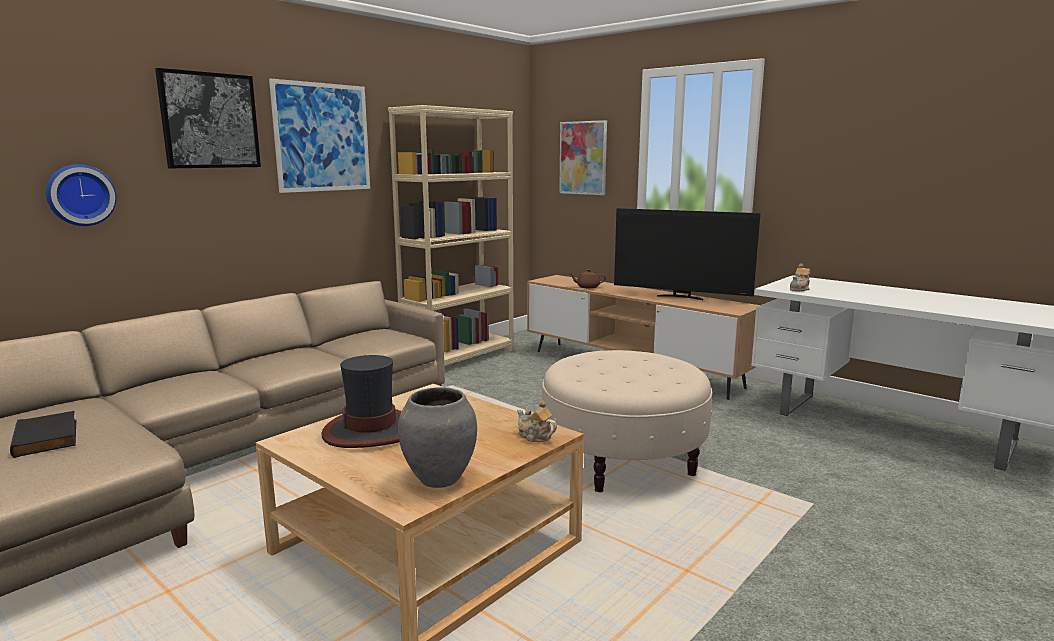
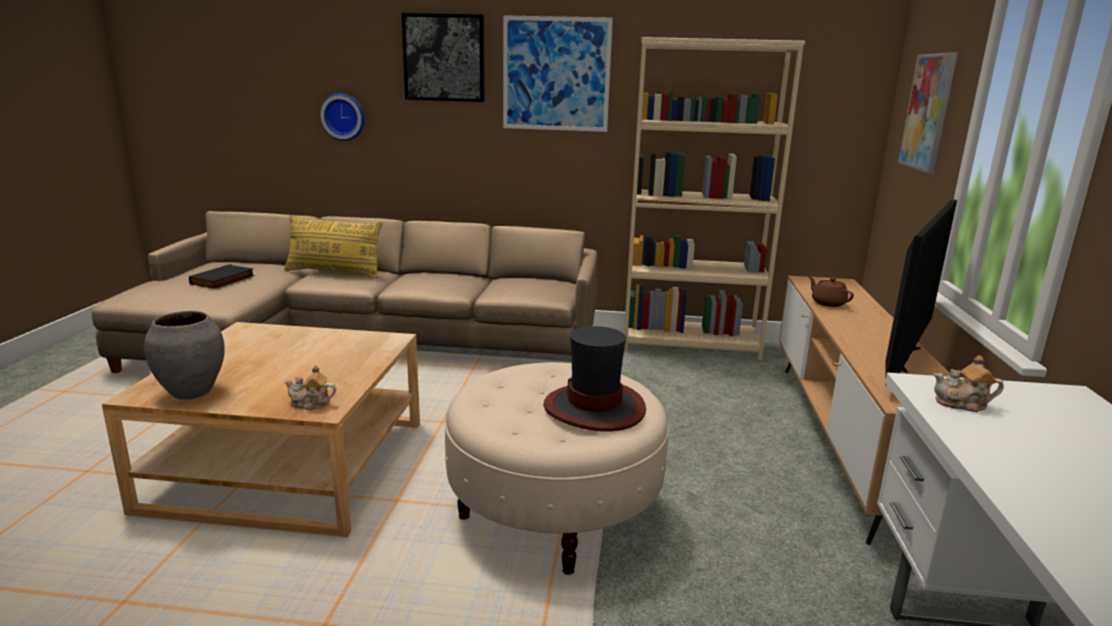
camera: 55 degrees right, 5 degrees up
(159, 387) = (334, 272): none -> yellow pillow
(371, 430) = (281, 345): hat -> hat (595, 408)
(535, 436) = (311, 404): teapot -> teapot turned 90 degrees counterclockwise
(681, 297) = (904, 357): television -> television turned 135 degrees counterclockwise

